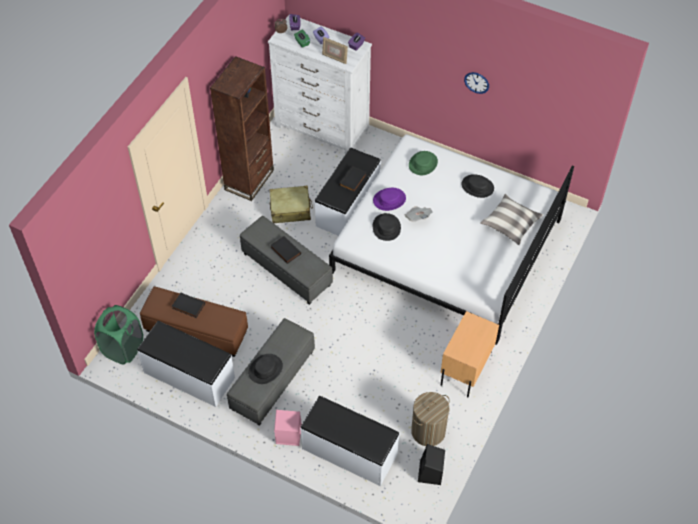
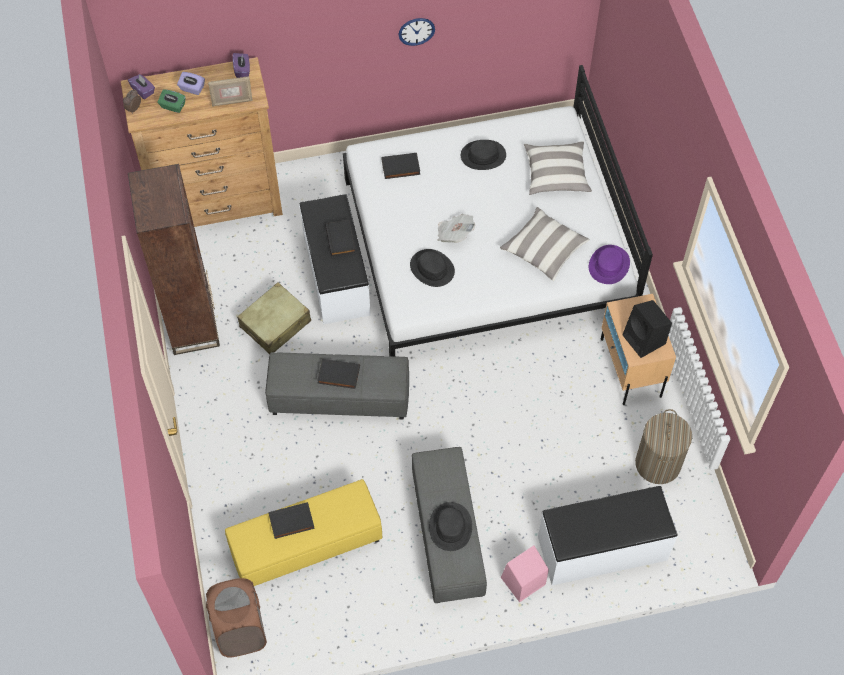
camera: 40 degrees left, 5 degrees up
(123, 348) = (241, 631): green laundry basket -> brown laundry basket
(189, 375) = (349, 602): white bench -> none
(196, 331) = (306, 545): brown ottoman -> yellow ottoman
(322, 127) = (217, 202): white dresser -> brown dresser
(389, 199) = (404, 234): purple hat -> purple hat (608, 265)
(423, 163) = (400, 168): green hat -> black book
(430, 473) = (702, 506): black speaker -> black speaker (645, 340)
(460, 260) = (544, 250): none -> pillow

